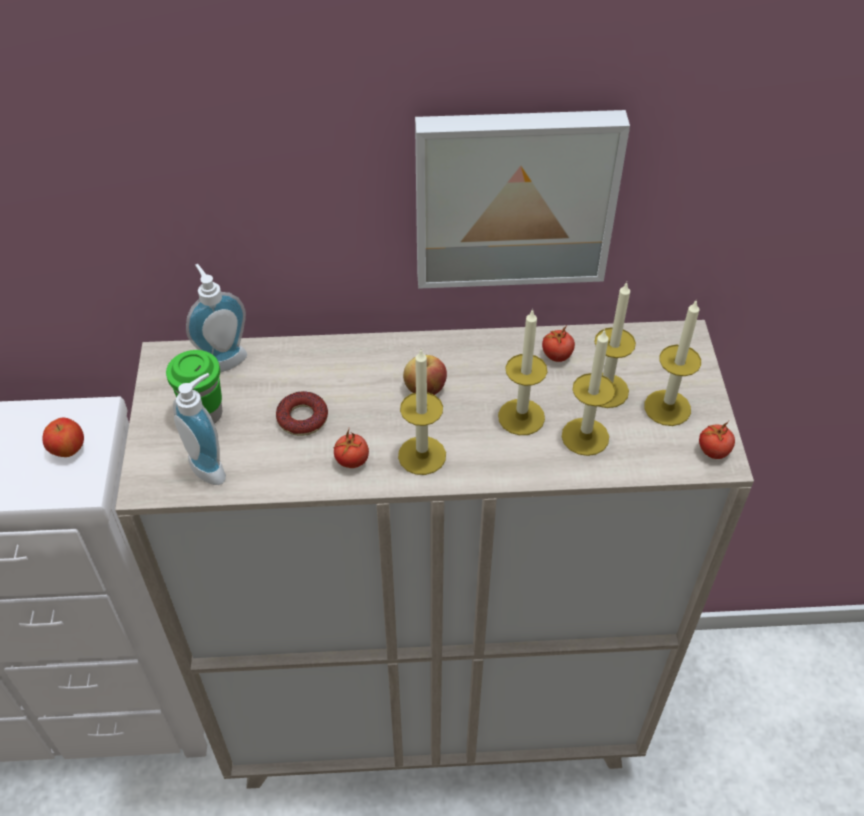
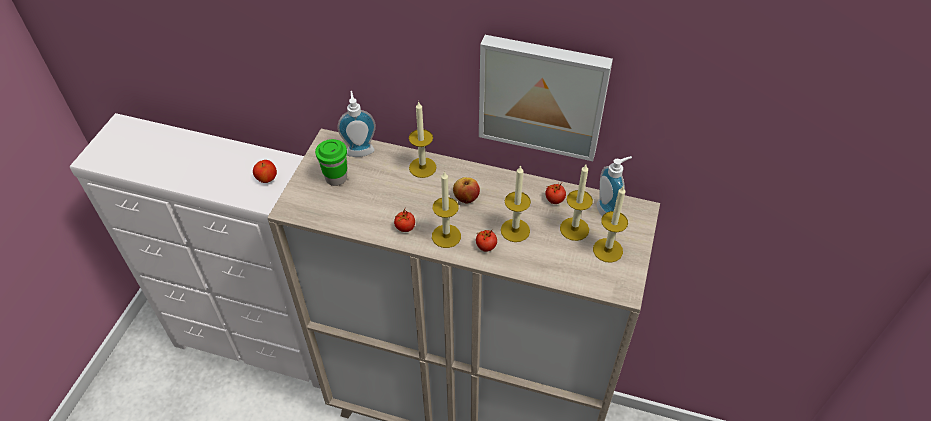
camera: 20 degrees right, 0 degrees up
(212, 465) = (328, 208): soap dispenser -> soap dispenser (609, 210)
(302, 418) = (388, 195): donut -> none
(585, 436) = (548, 253): candle -> candle (422, 167)
(713, 451) = (623, 284): tomato -> tomato (486, 246)

